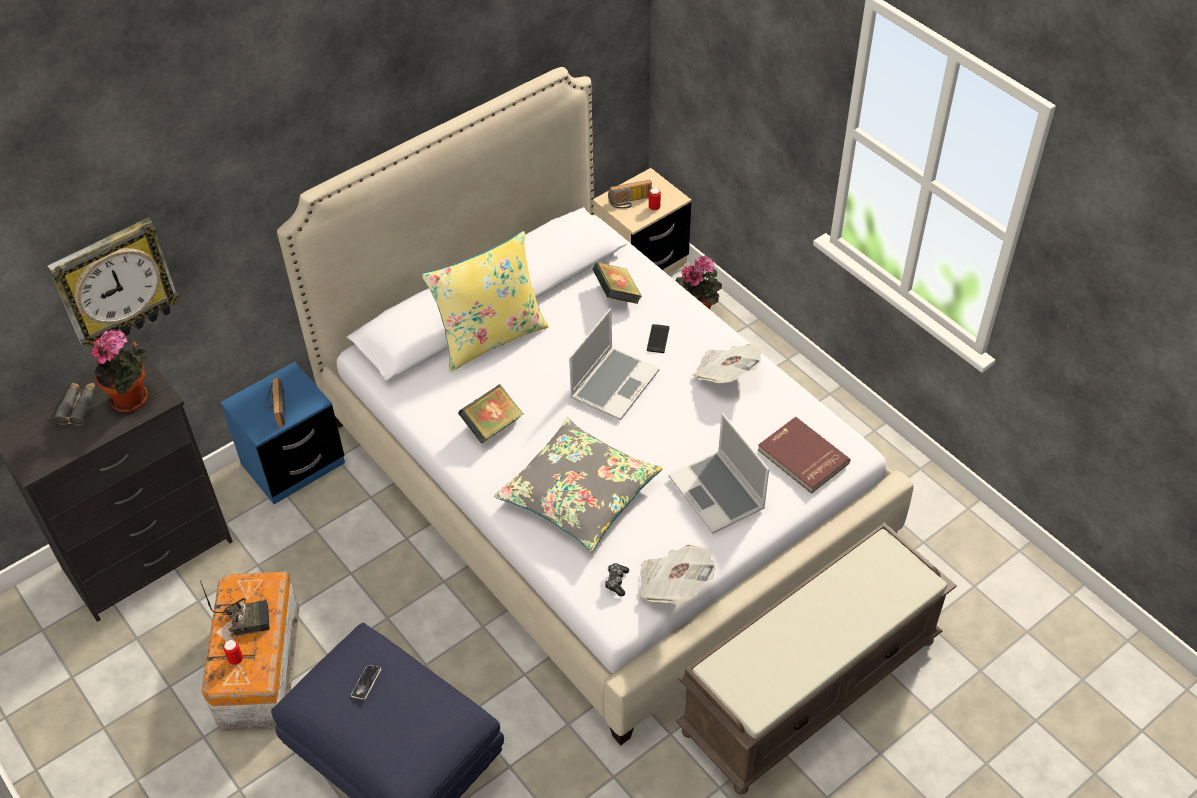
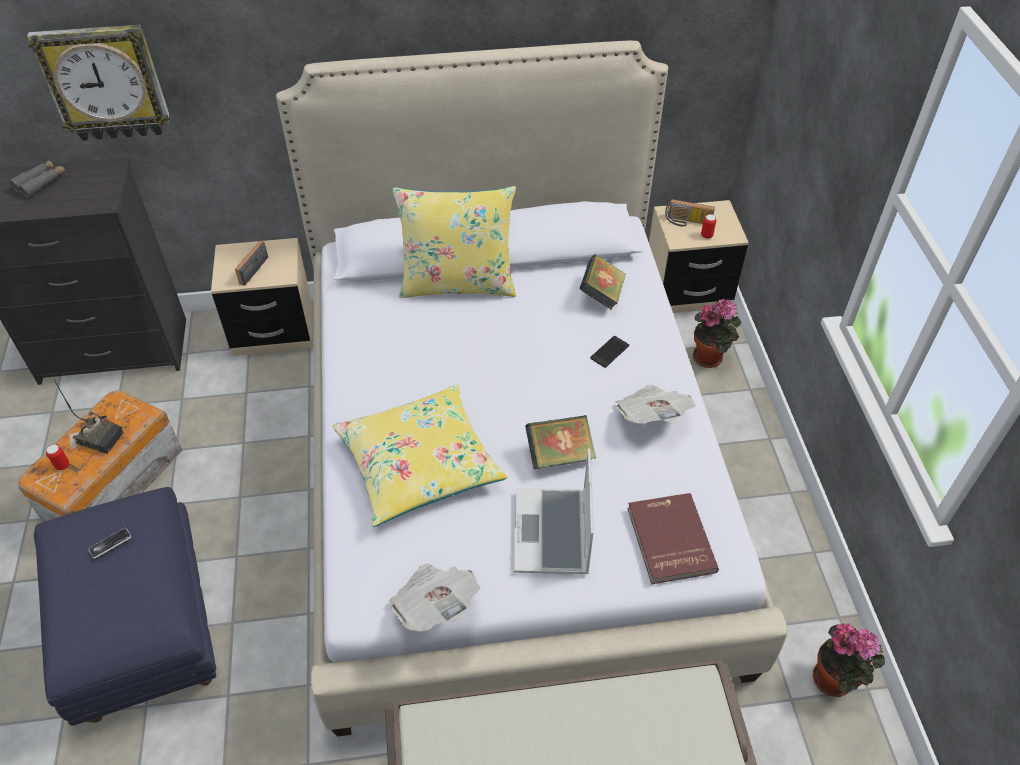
camera: 30 degrees right, 0 degrees up
(133, 399) = (84, 194): potted plant -> potted plant (836, 680)
(293, 464) = (273, 330): blue nightstand -> beige nightstand
(492, 425) = (395, 361): book -> book (559, 455)
(579, 494) = (419, 463): grey pillow -> yellow pillow
(614, 384) = (534, 375): laptop -> none
(616, 581) = (383, 570): game controller -> none

